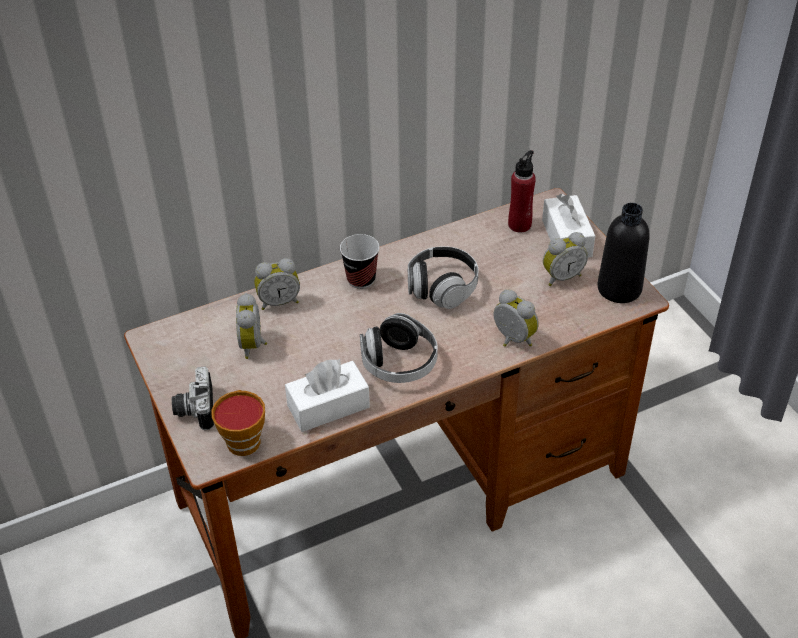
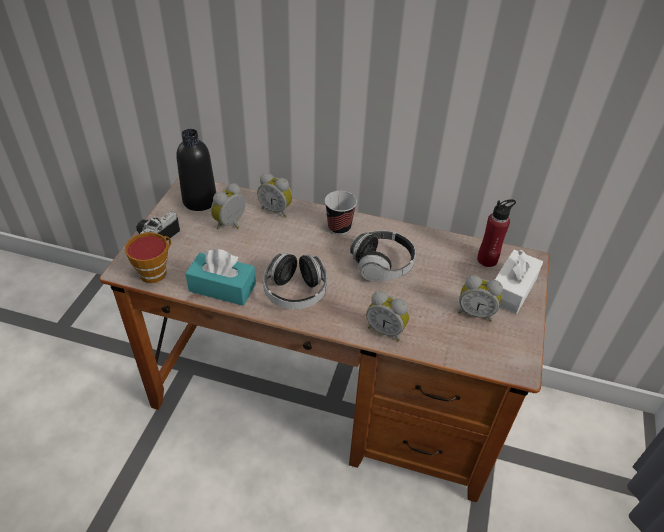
camera: 40 degrees right, 0 degrees up
(328, 406) = (222, 287): white tissue box -> turquoise tissue box
(512, 340) = (386, 330): alarm clock -> alarm clock turned 120 degrees clockwise
(619, 288) = (511, 350): black bottle -> black bottle (200, 201)

